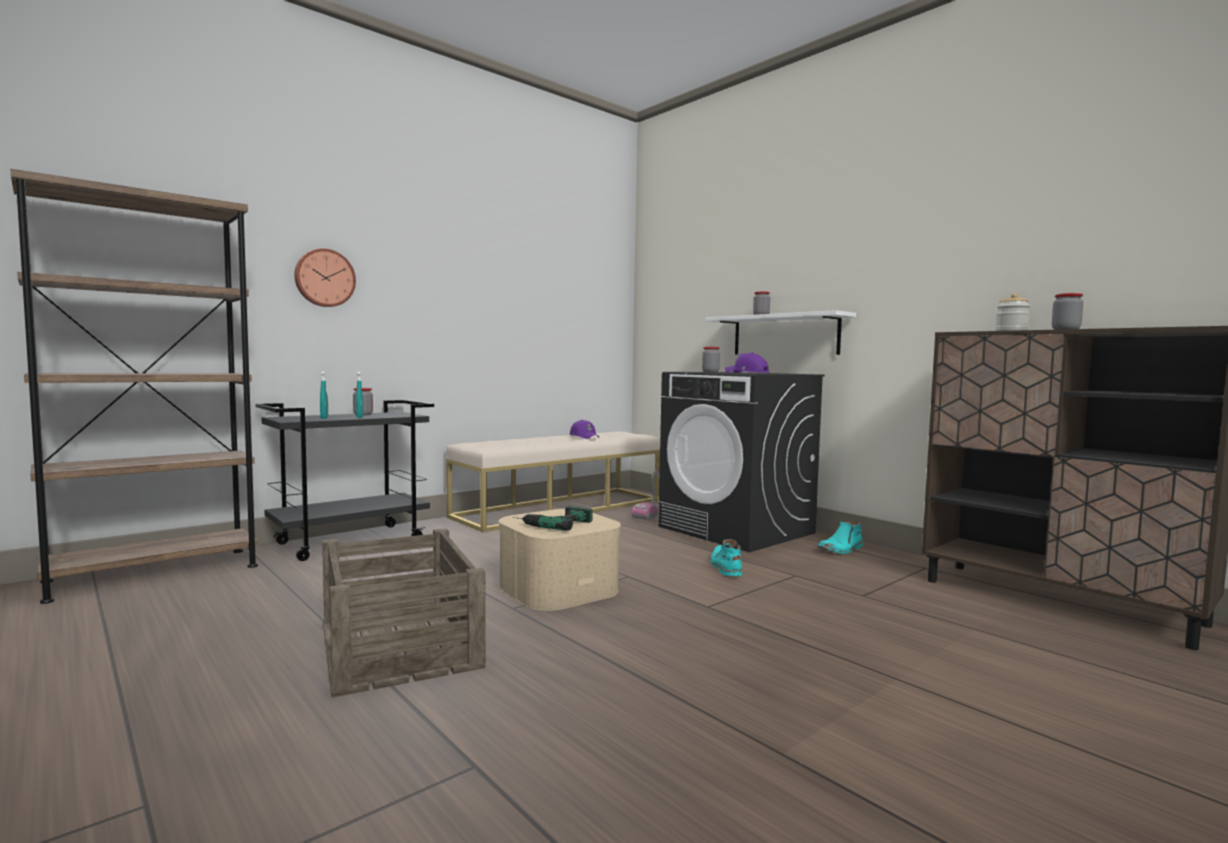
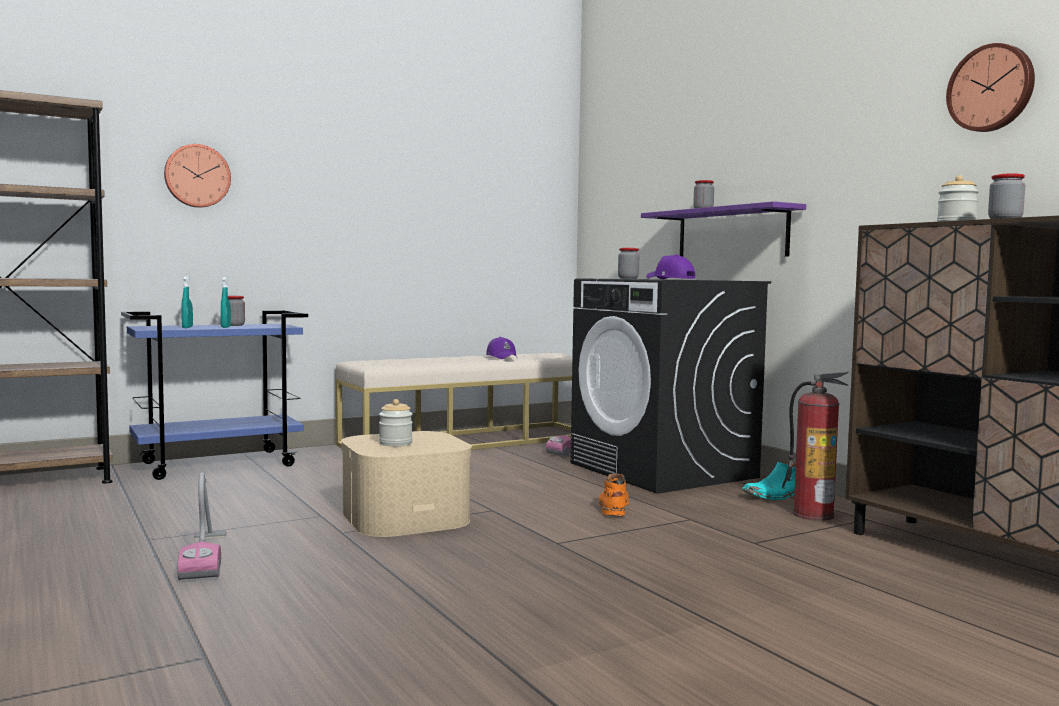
camera: 10 degrees right, 0 degrees up
(351, 541) = (219, 464): black cart -> blue cart
(400, 643) = (205, 556): crate -> vacuum cleaner
(551, 523) = (395, 443): power drill -> jar
(725, 567) = (613, 507): turquoise boot -> orange boot
(784, 335) = (731, 233): white shelf -> purple shelf
(884, 565) = (813, 514): none -> fire extinguisher
(1028, 225) = (991, 88): none -> wall clock

